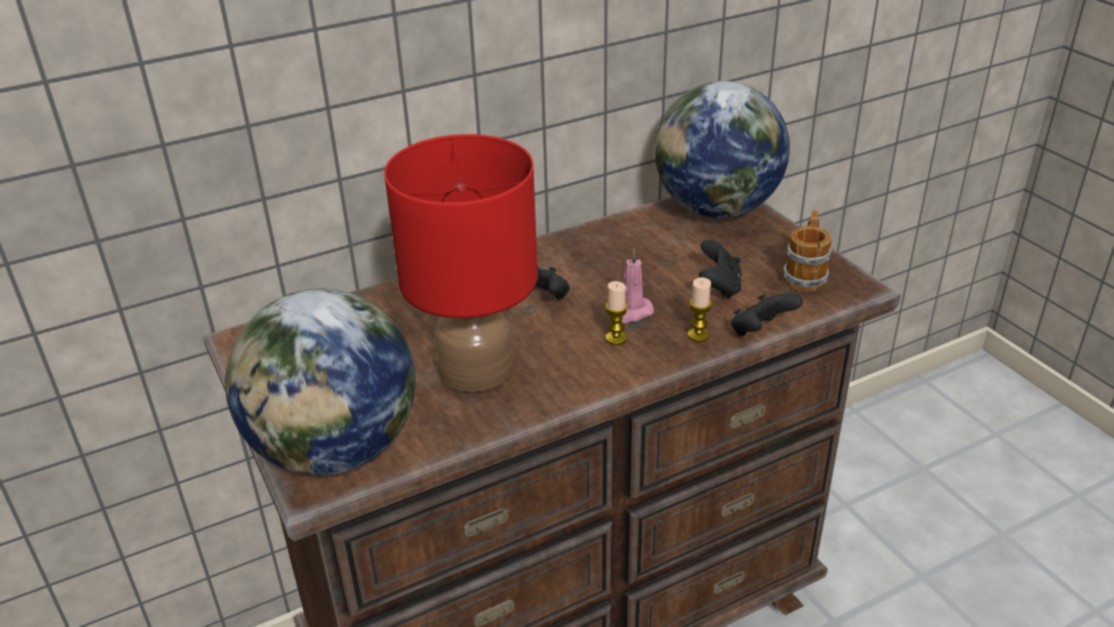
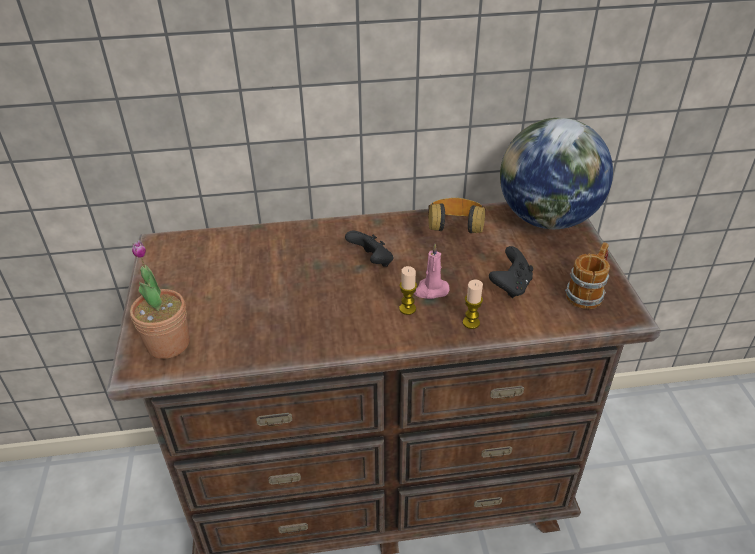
camera: 20 degrees right, 5 degrees up
(336, 451) = (168, 344): globe -> potted plant
(477, 369) = (295, 307): red table lamp -> none
(620, 244) = (455, 231): none -> headphones
(760, 332) = (521, 333): black game controller -> none

